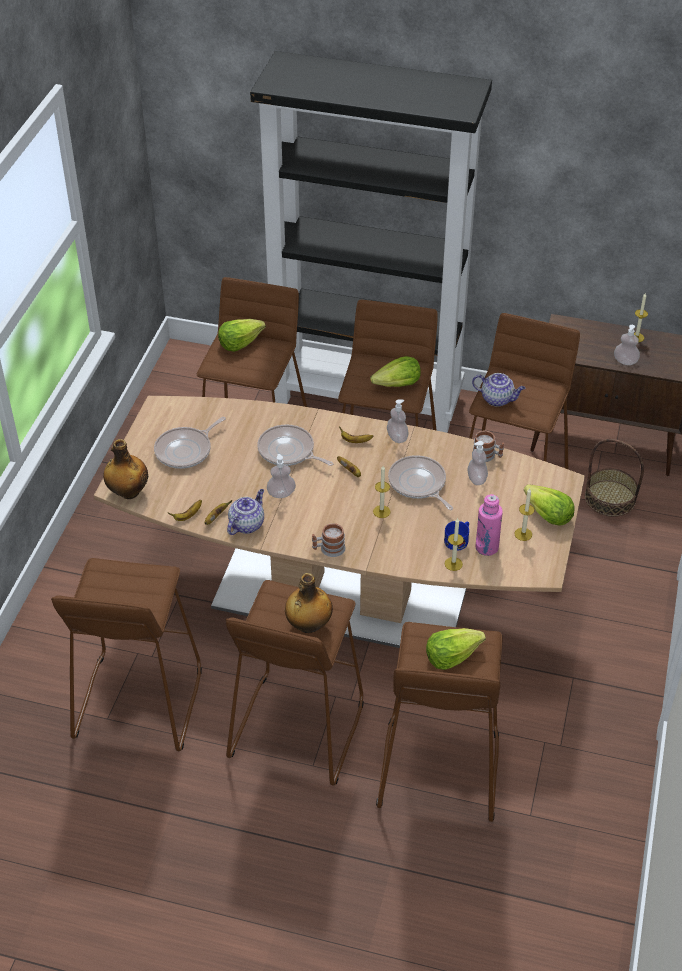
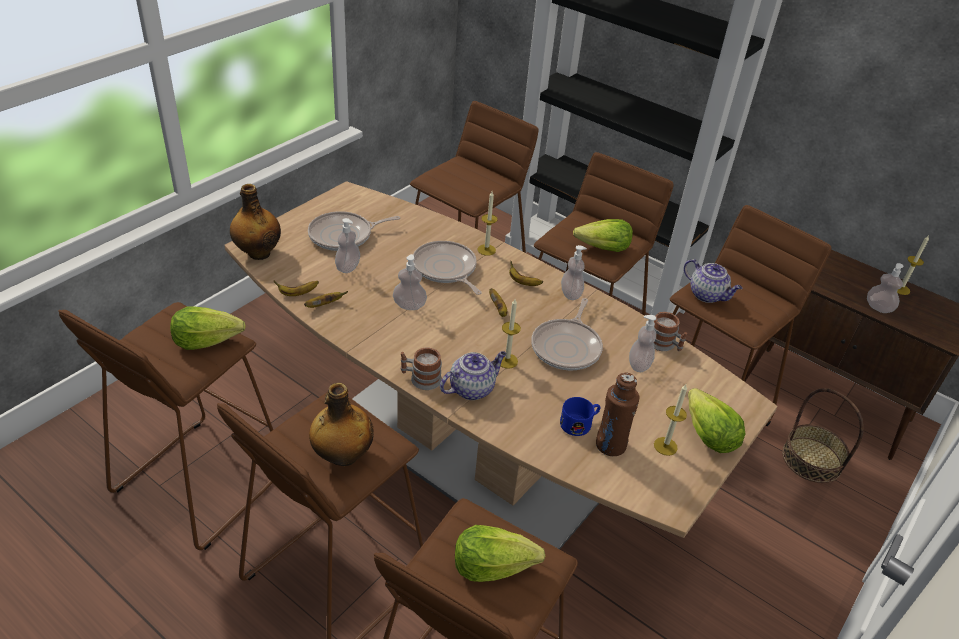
camera: 20 degrees right, 5 degrees down
(210, 478) = (348, 267): none -> soap dispenser
(240, 343) = (467, 168): lettuce -> lettuce (207, 340)
(247, 524) = (351, 322): teapot -> teapot (472, 388)
(418, 484) = (567, 347): frying pan -> frying pan turned 150 degrees counterclockwise
(453, 564) = (558, 449): candle -> candle (486, 250)
(486, 547) = (610, 445): pink bottle -> brown bottle

